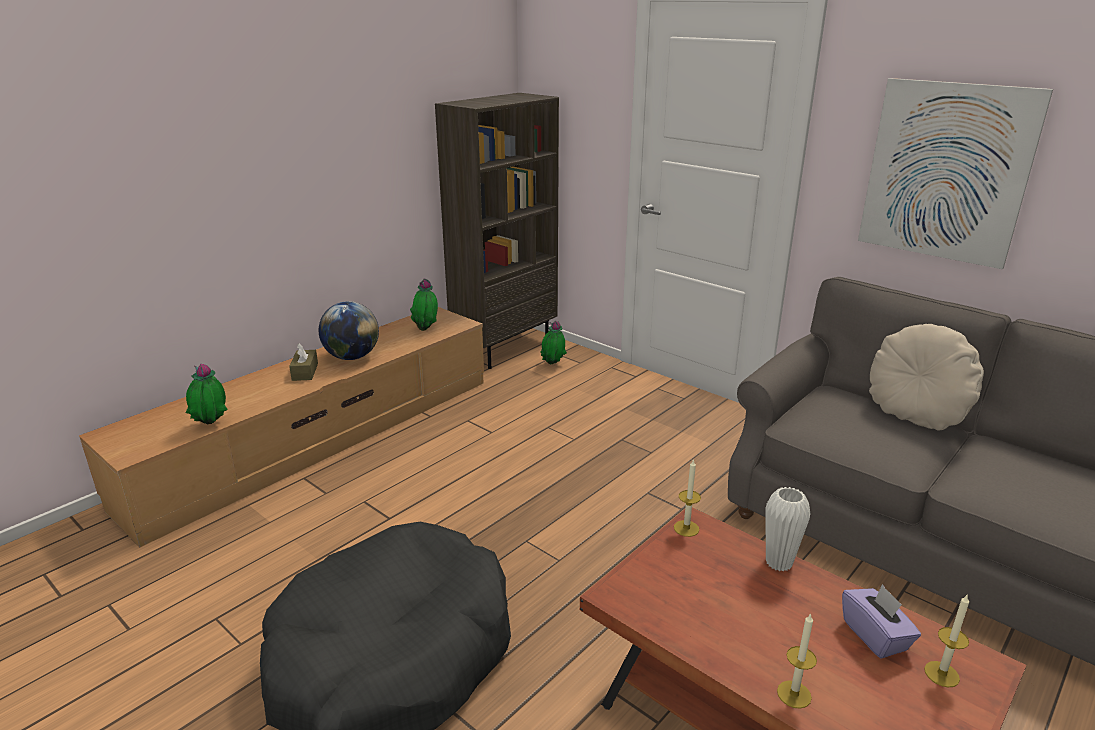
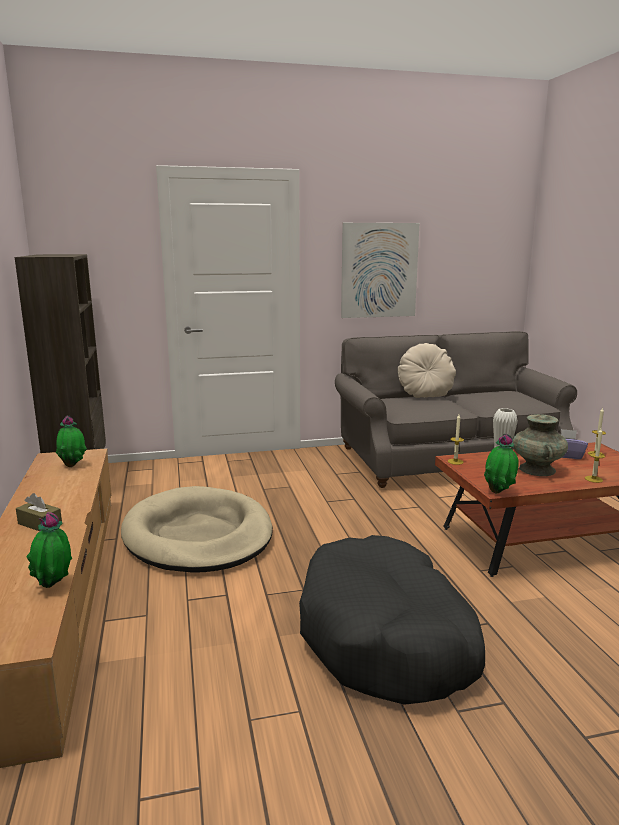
camera: 55 degrees left, 10 degrees down
(352, 357) = (56, 500): globe -> none
(478, 452) = (198, 535): none -> beige dog bed
(553, 365) = (137, 477): potted plant -> potted plant (499, 492)
(755, 616) = (537, 469): none -> turquoise vase

